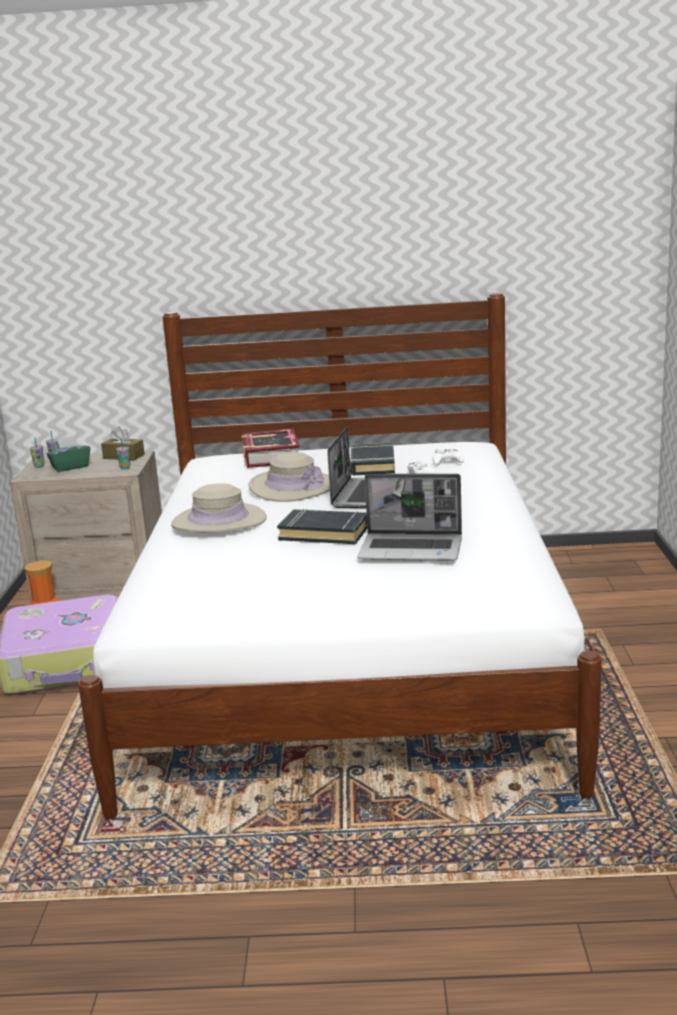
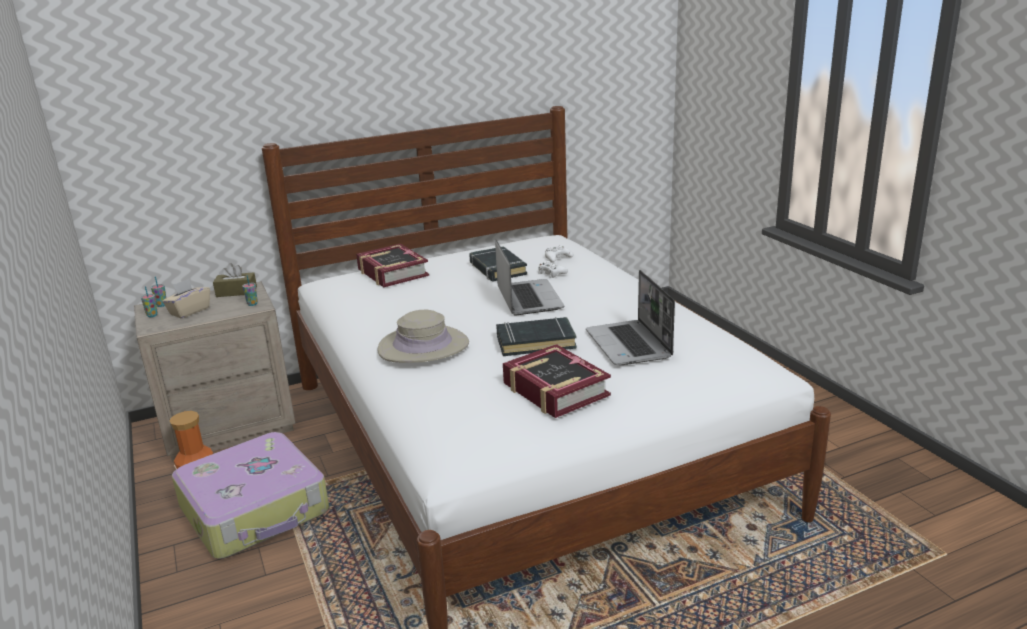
camera: 25 degrees left, 5 degrees up
(70, 467) = (189, 311): green tissue box -> beige tissue box
(290, 575) = (555, 390): none -> book
(292, 487) = (451, 301): beige hat -> none
(412, 549) = (629, 345): laptop -> laptop turned 90 degrees clockwise

